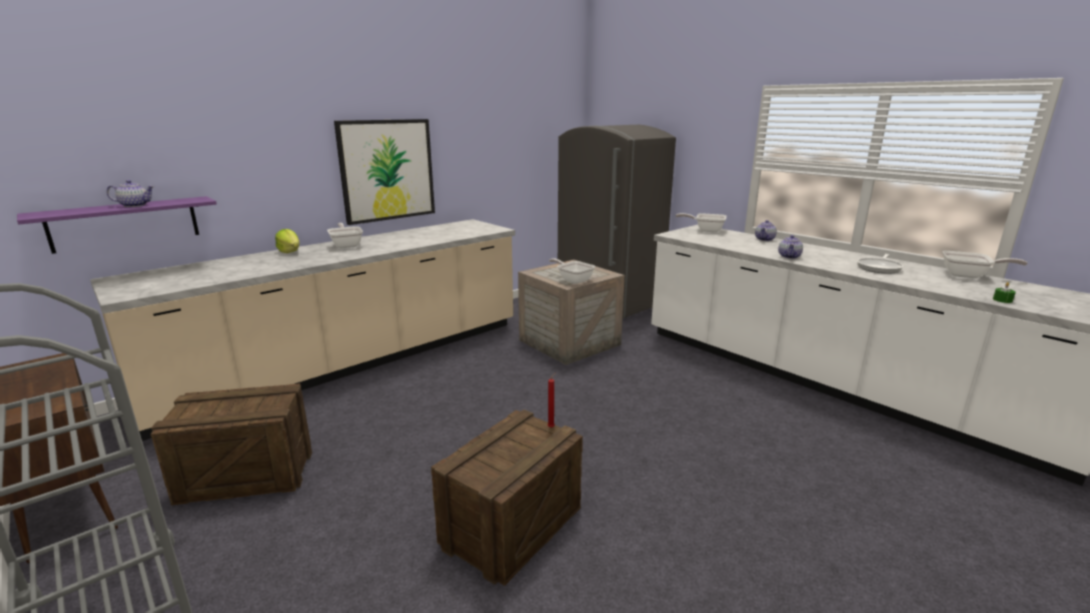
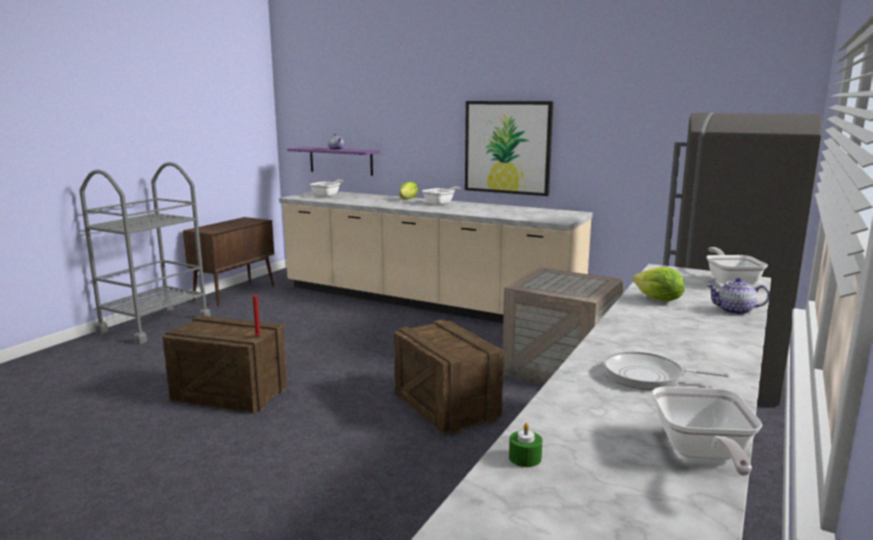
camera: 70 degrees right, 5 degrees down
(247, 475) = (269, 315): crate -> crate (446, 406)
(573, 280) = (540, 286): frying pan -> frying pan (328, 195)
(742, 246) = (658, 300): none -> lettuce
(789, 256) = (632, 323): teapot -> none

